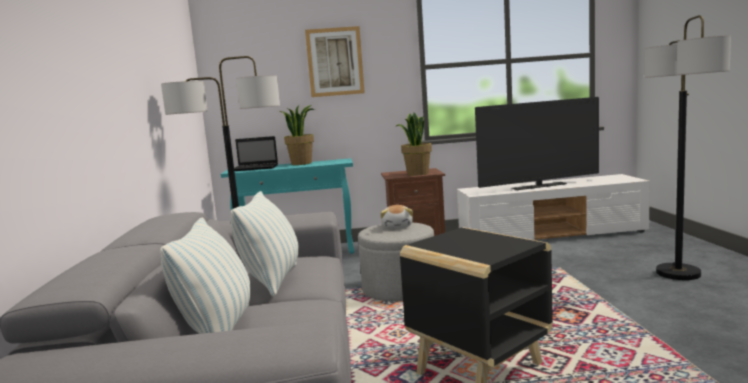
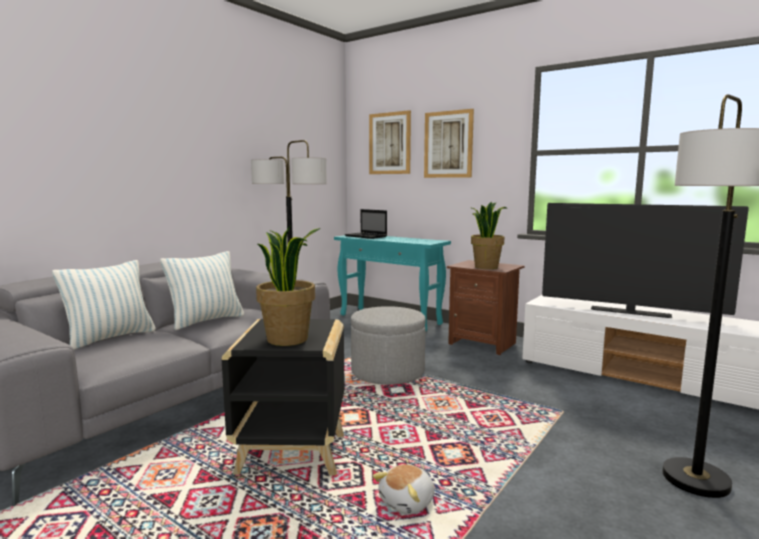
camera: 40 degrees right, 0 degrees up
(261, 62) = (389, 143): none -> picture
(301, 163) = (403, 238): potted plant -> potted plant (288, 339)
(397, 226) = (394, 311): plush toy -> plush toy (408, 502)

